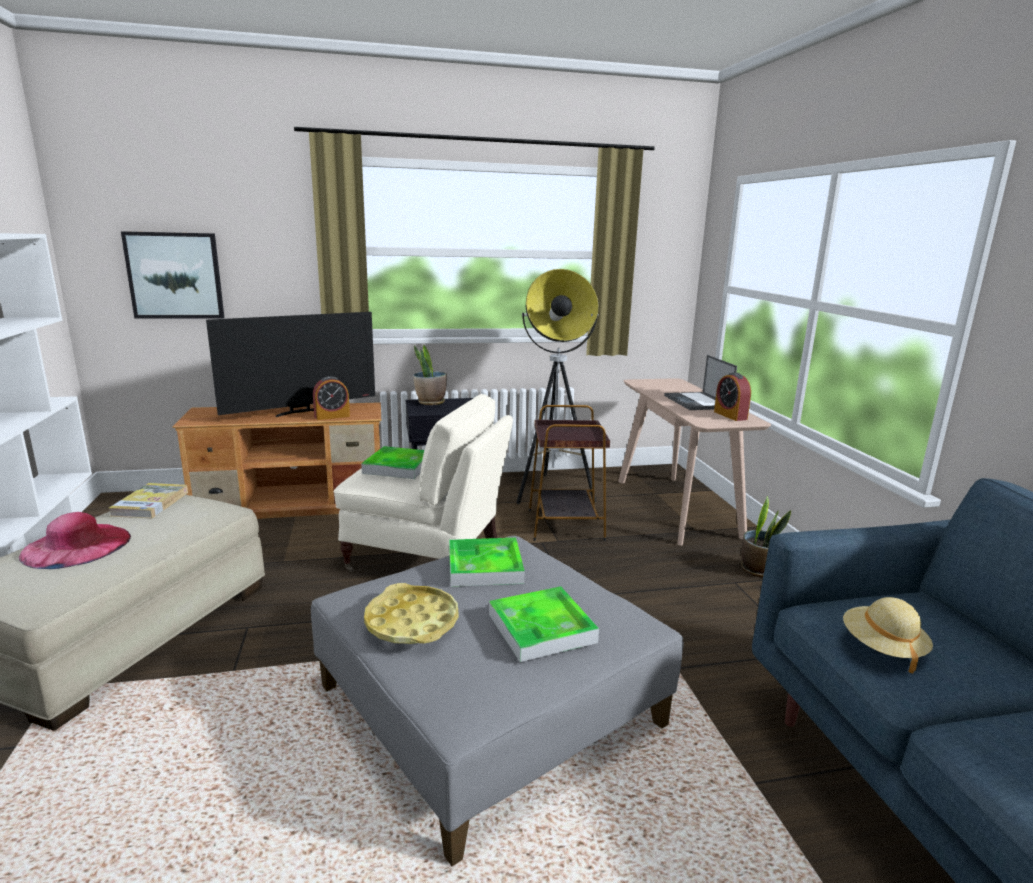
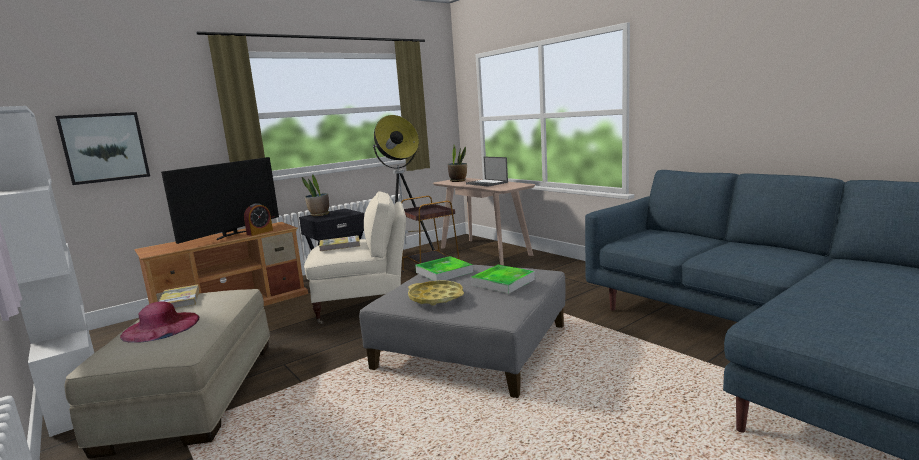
camera: 25 degrees left, 5 degrees down
(398, 467) = (340, 245): tray -> book
(730, 415) = (511, 184): alarm clock -> none
(758, 570) = (550, 264): potted plant -> potted plant (458, 181)
(882, 648) = (652, 244): beige hat -> none

